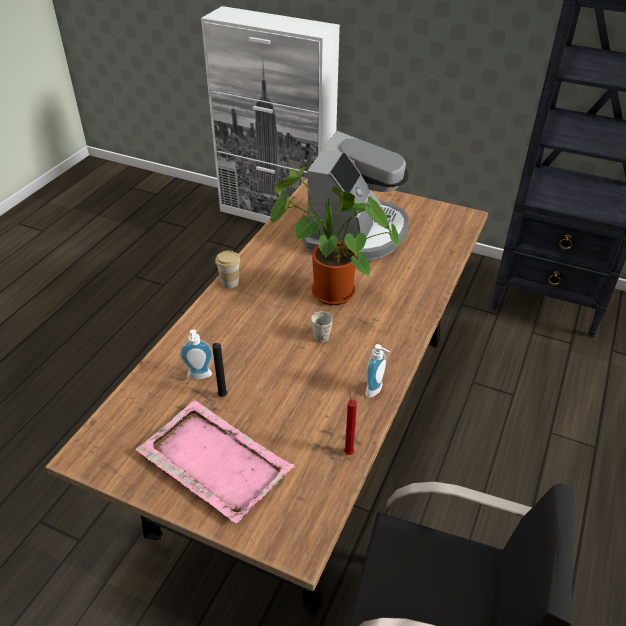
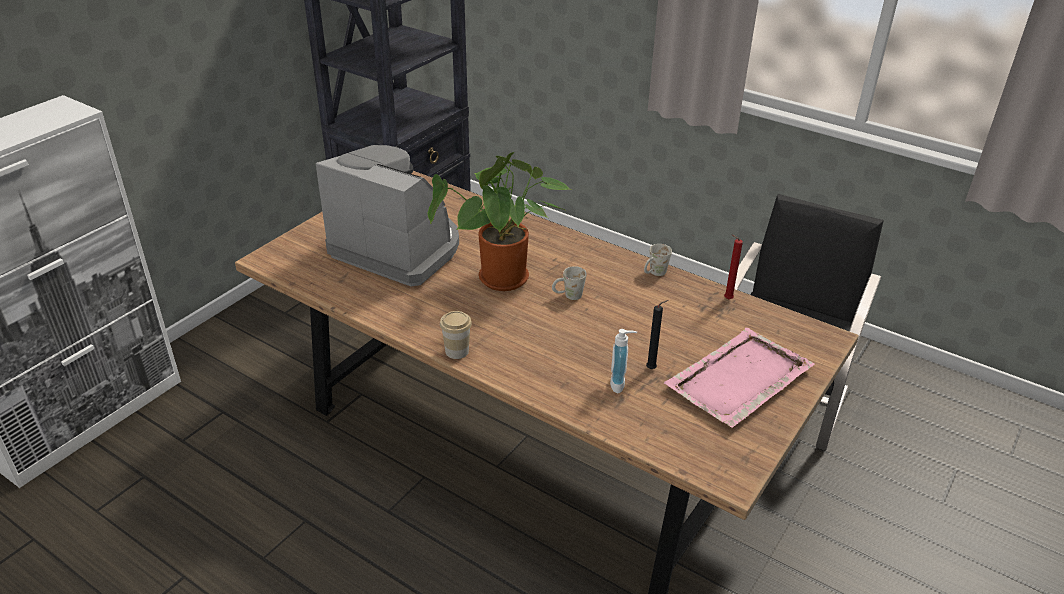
camera: 80 degrees left, 5 degrees down
(376, 391) = (654, 273): soap dispenser -> white mug

